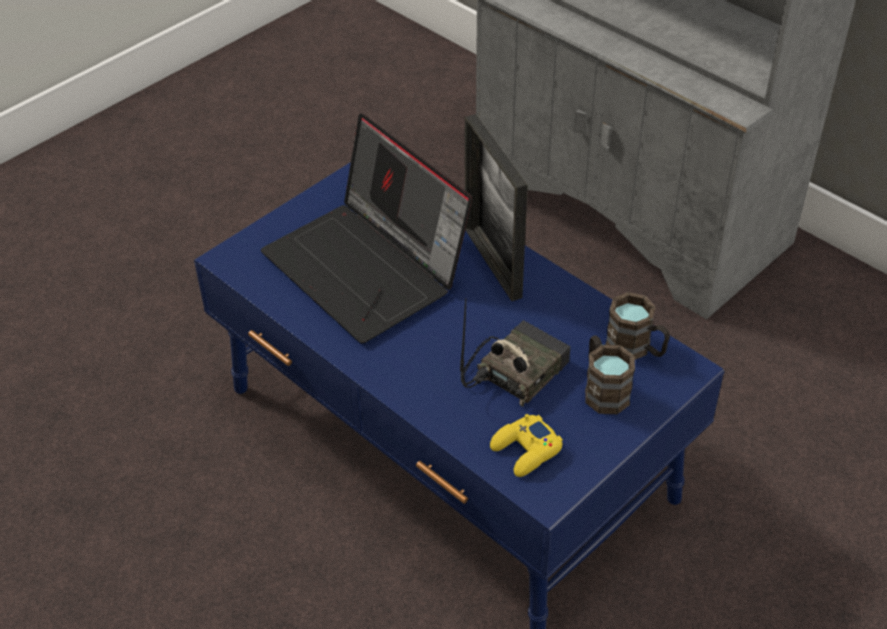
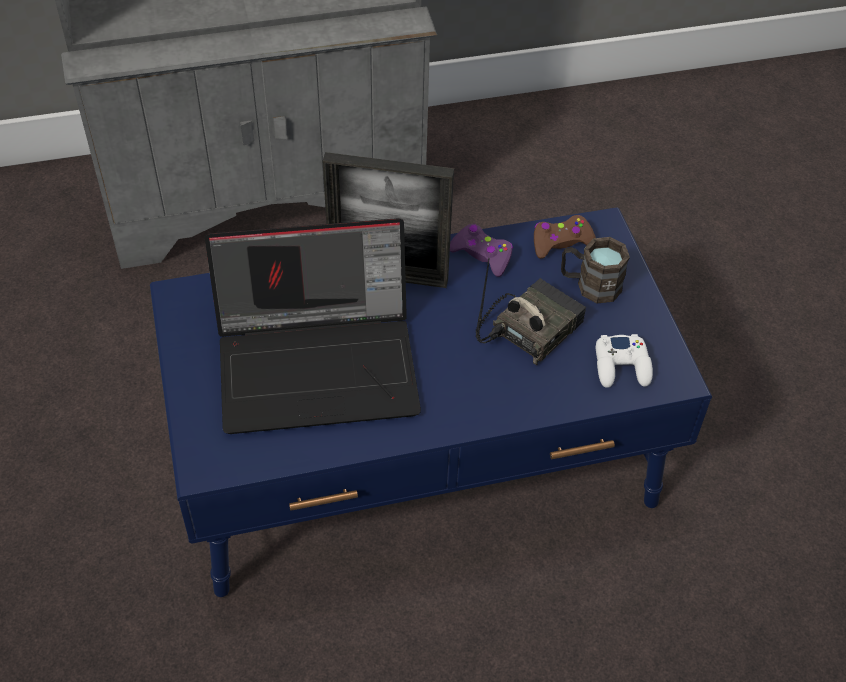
camera: 60 degrees left, 5 degrees up
(514, 370) = (528, 328): radio -> radio turned 60 degrees clockwise
(526, 451) = (622, 366): yellow game controller -> white game controller
(570, 305) = (482, 255): none -> purple game controller
(636, 349) = (561, 242): brown mug -> brown game controller

